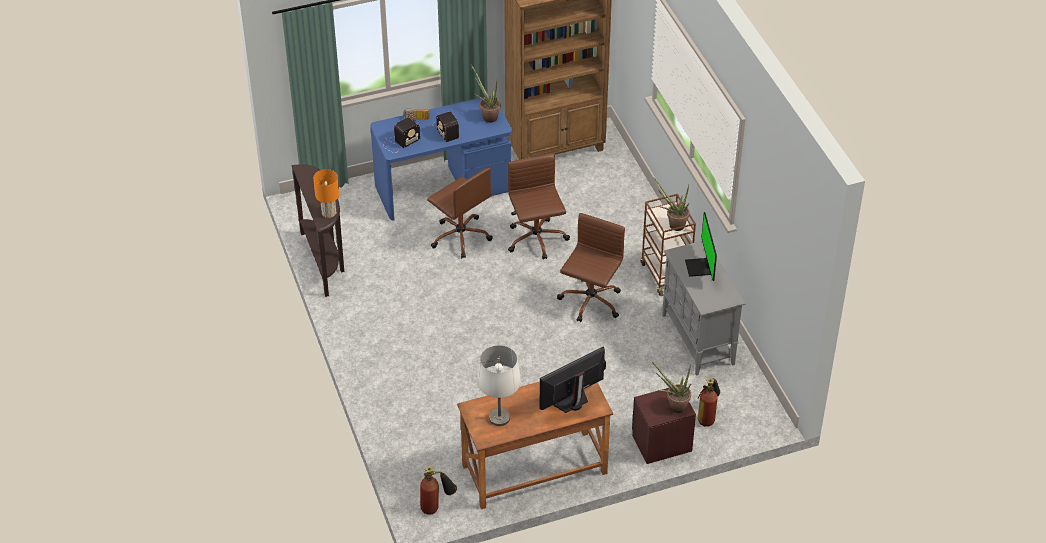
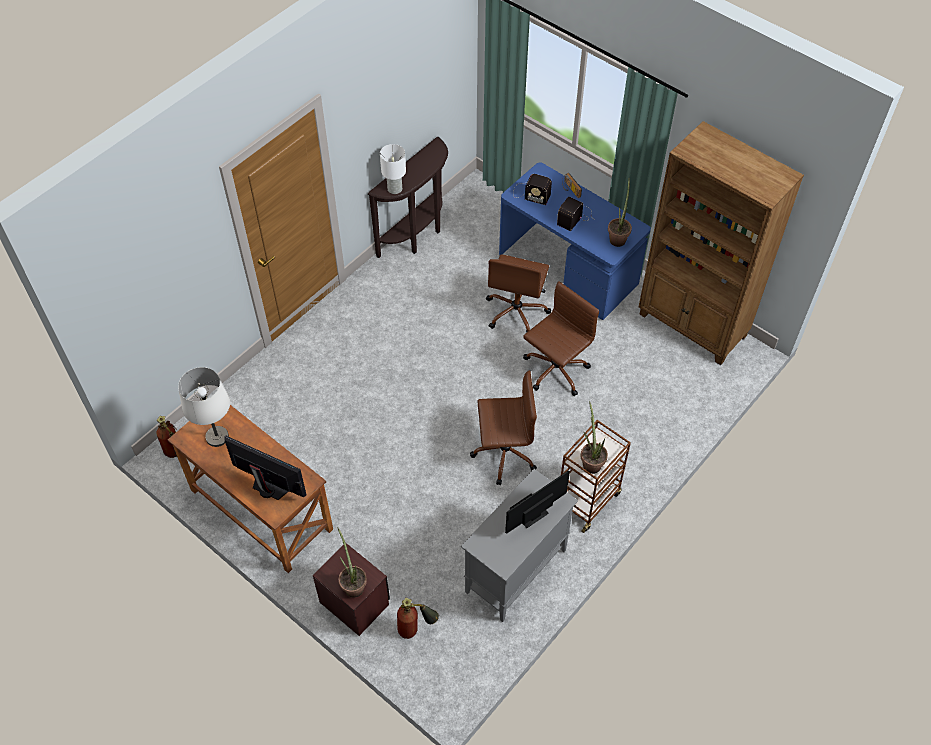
camera: 60 degrees right, 10 degrees up
(328, 213) = (394, 188): orange table lamp -> white table lamp

